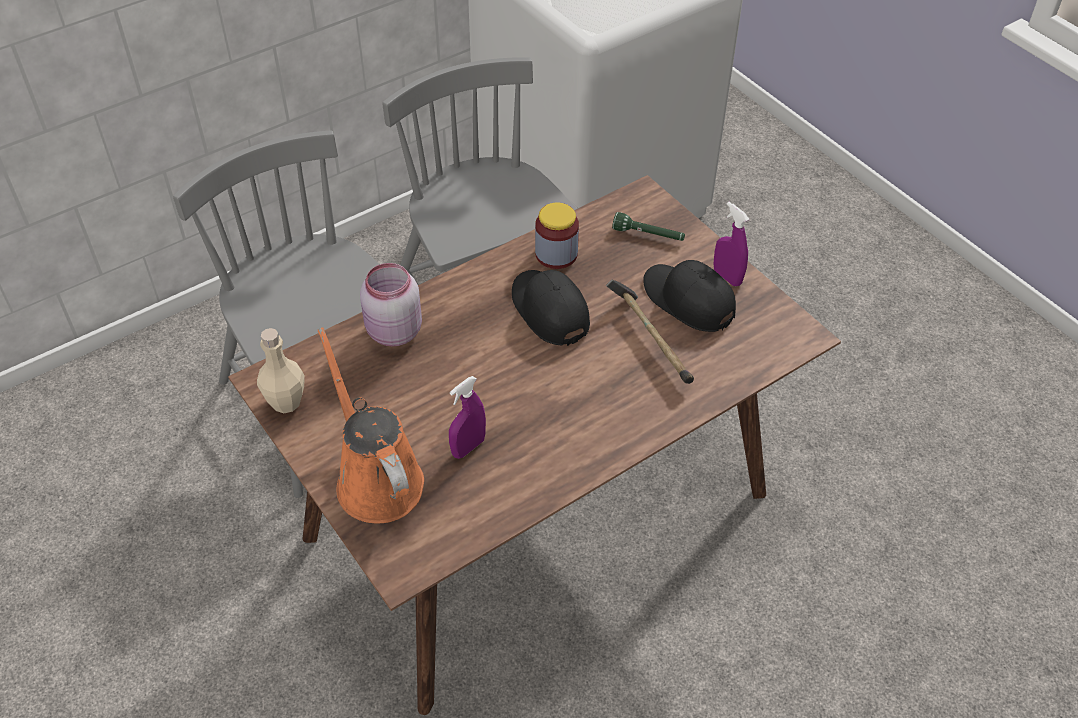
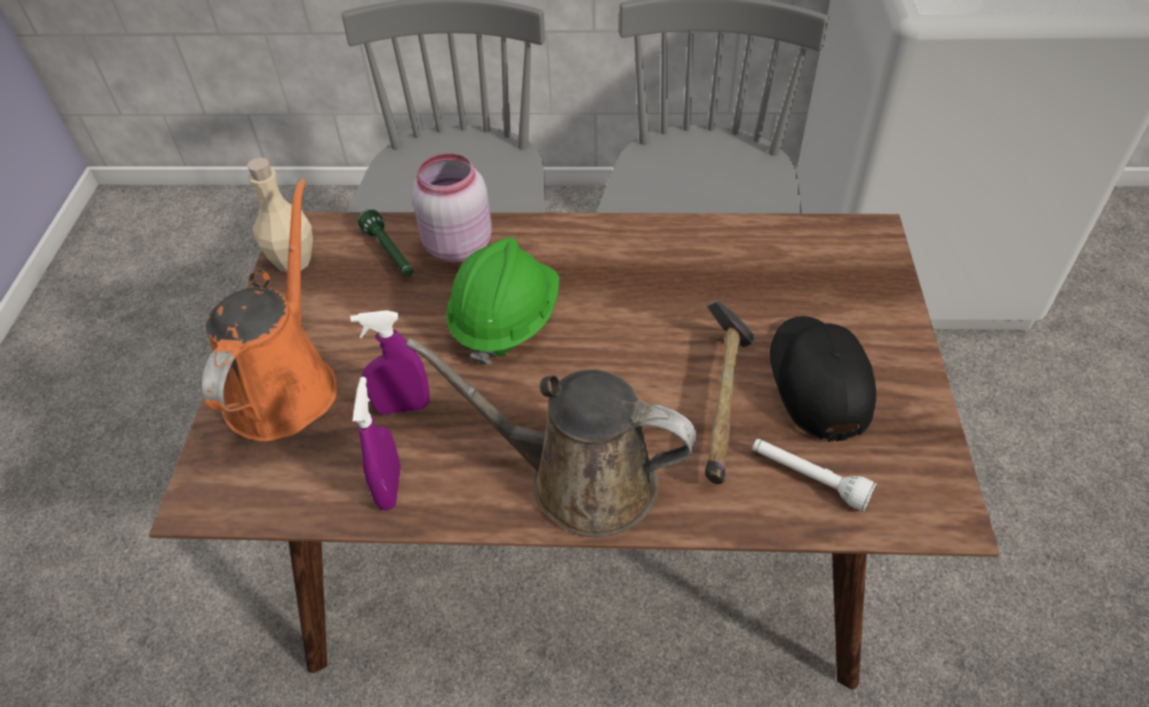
camera: 40 degrees right, 0 degrees up
(477, 362) = (505, 320): none -> green hard hat
(549, 311) = (637, 307): black cap -> none
(556, 254) = (704, 250): jar -> none
(613, 425) = (580, 479): none -> brown watering can
(648, 235) = (836, 281): green flashlight -> green flashlight (390, 254)
(727, 277) = (898, 379): purple spray bottle -> purple spray bottle (389, 488)
(727, 355) = (808, 478): none -> white flashlight

